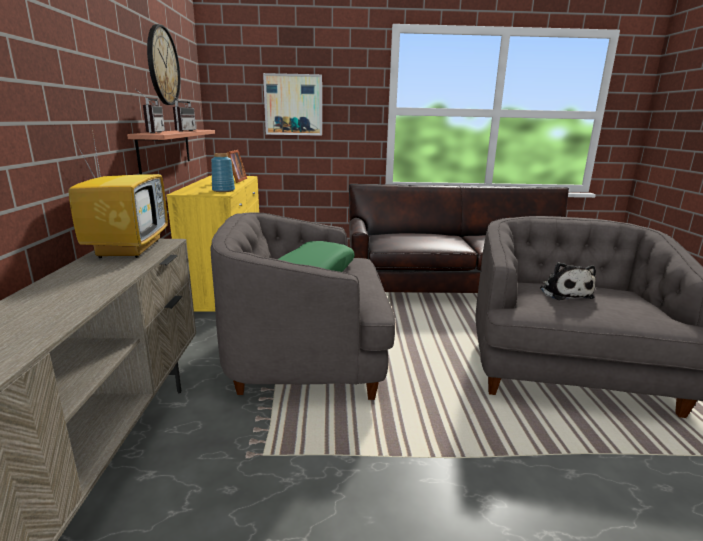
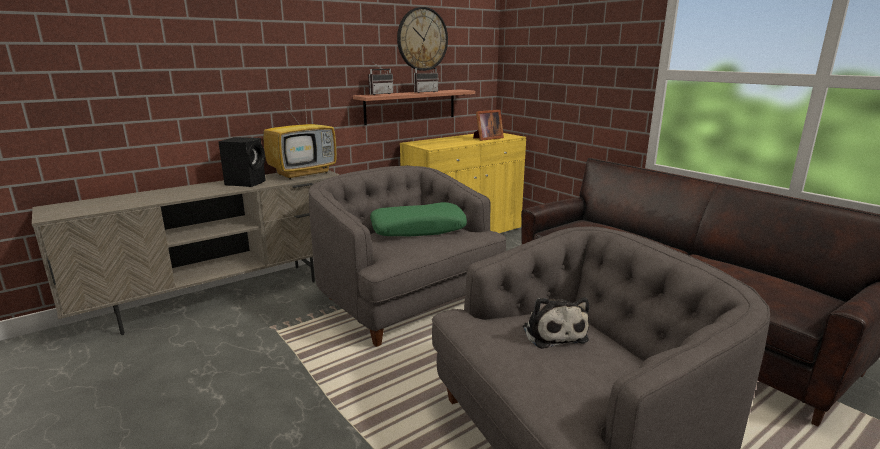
camera: 55 degrees right, 0 degrees up
(89, 277) = (246, 183): none -> black speaker
(223, 190) = (442, 145): blue vase -> none
(293, 105) = (563, 66): picture -> none
(564, 293) = (553, 332): plush toy -> plush toy turned 60 degrees counterclockwise

